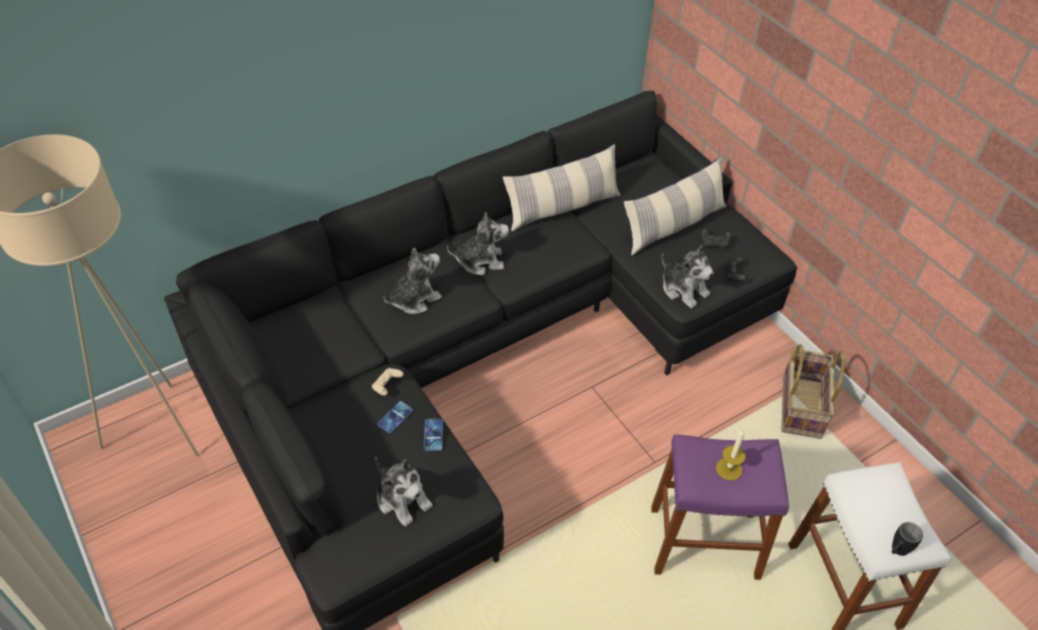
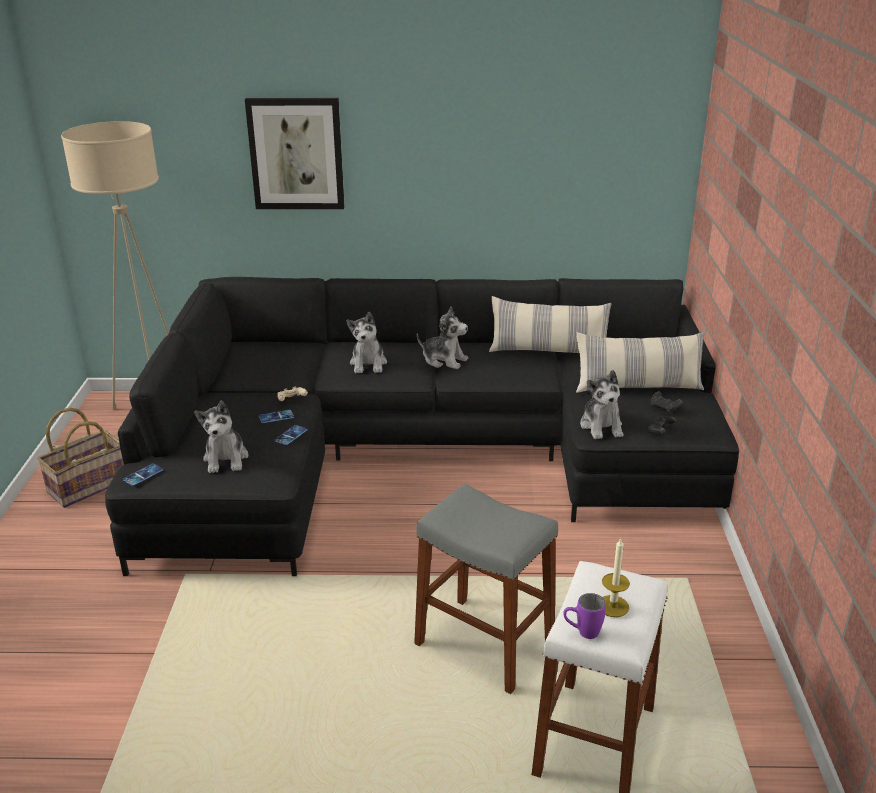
camera: 35 degrees right, 20 degrees down
(256, 97) = (296, 153): none -> picture
(342, 564) = (143, 475): none -> phone
(414, 298) = (368, 364): plush toy -> plush toy turned 90 degrees clockwise
(704, 542) = (484, 645): purple stool -> grey stool
(729, 469) = (484, 519): candle -> candle (613, 606)
(800, 406) = (687, 592): basket -> basket (88, 485)
(896, 551) = (582, 632): black mug -> purple mug

